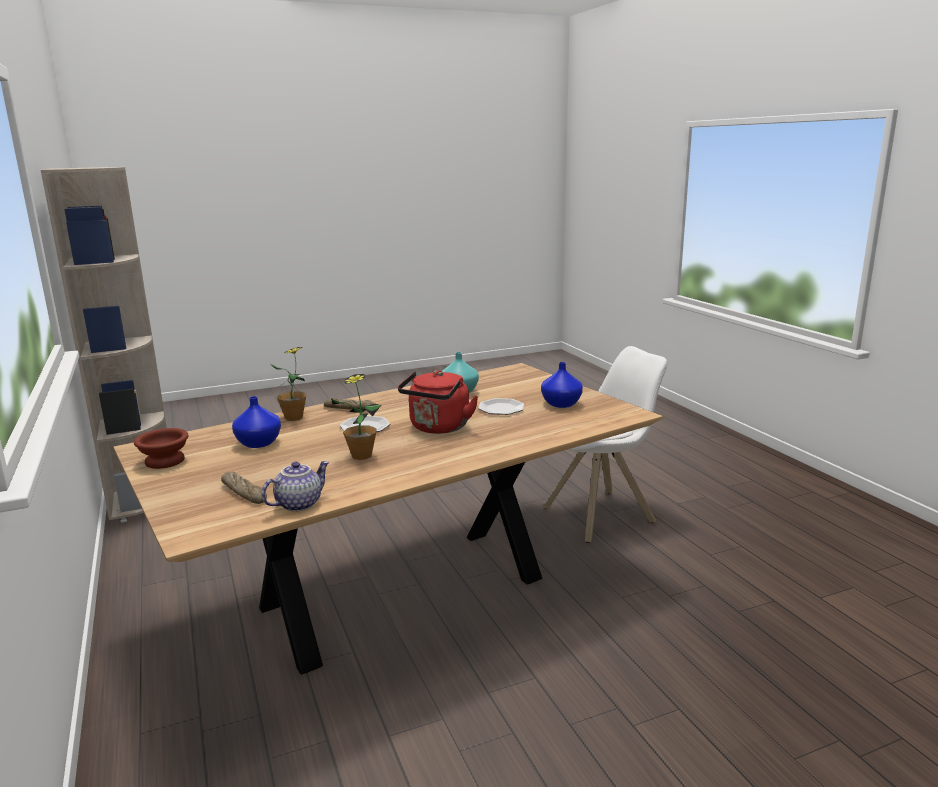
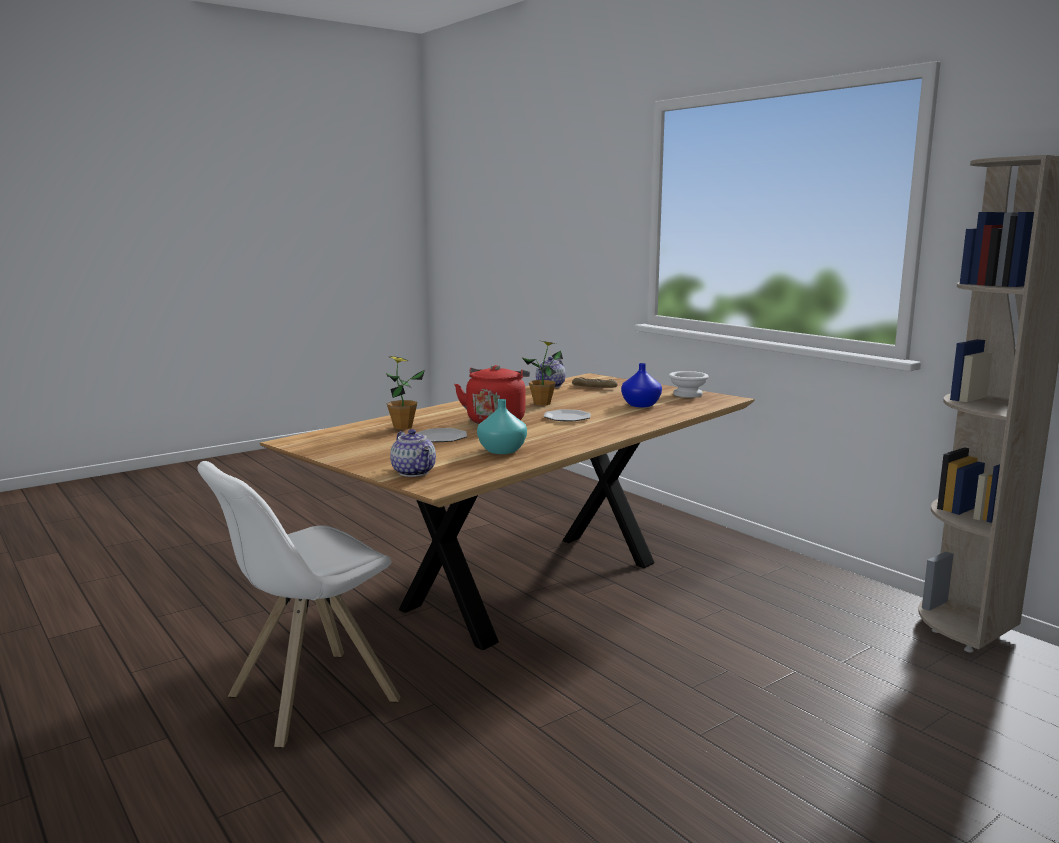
camera: 165 degrees right, 5 degrees down
(166, 461) = (686, 394): brown bowl -> white bowl
(294, 418) = (649, 420): potted plant -> potted plant (403, 427)
(349, 409) = (607, 428): bread -> none
(529, 378) = (415, 472): none -> teapot
(561, 404) = (372, 445): blue vase -> none

